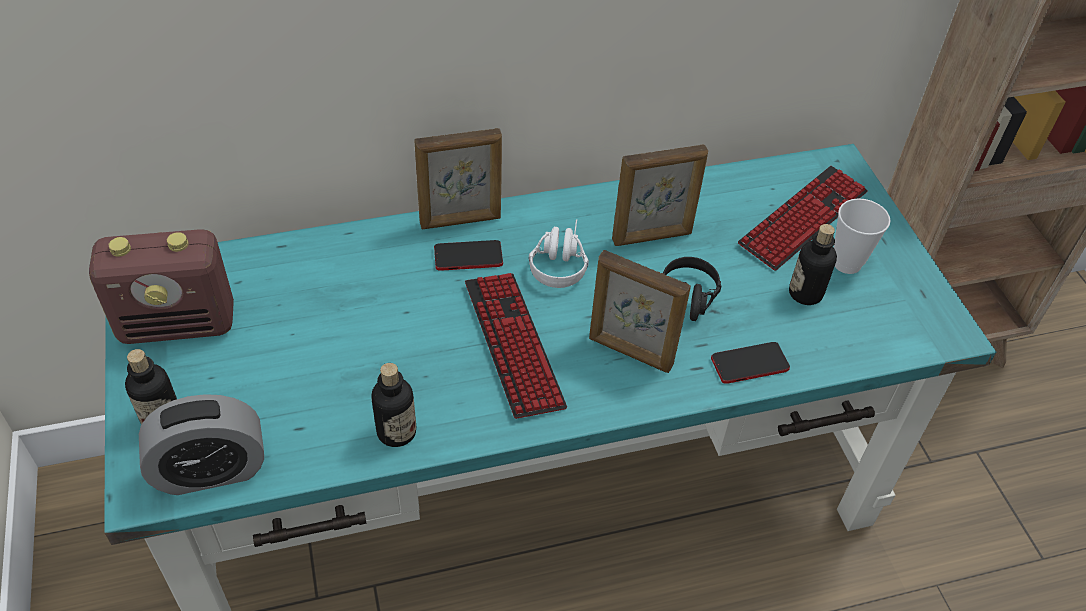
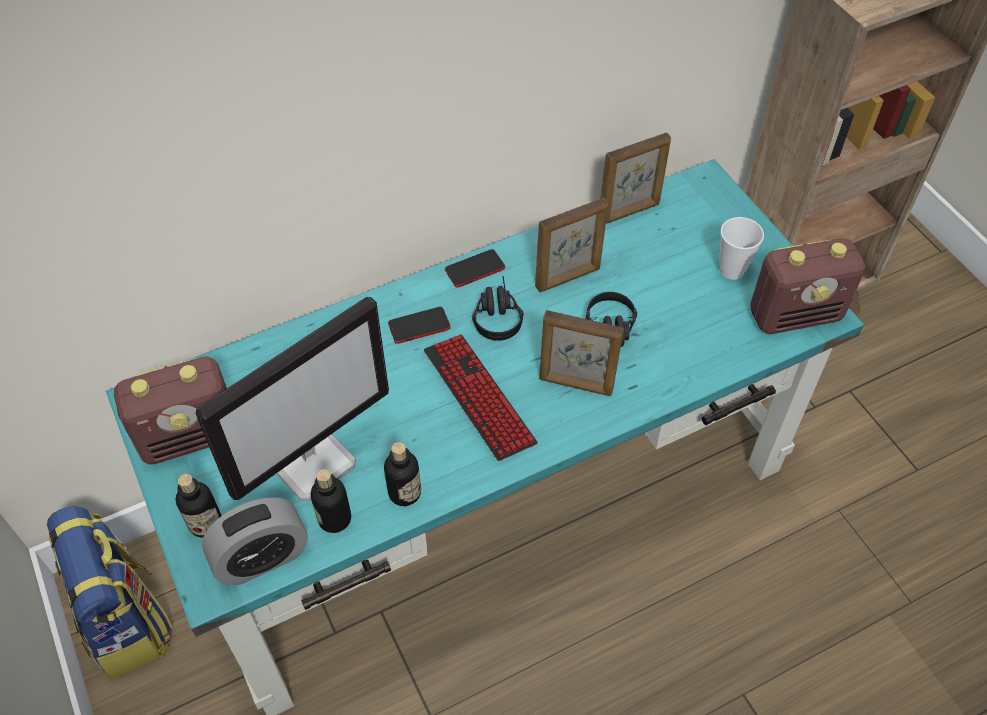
camera: 10 degrees left, 5 degrees up
(98, 536) = (128, 622): none -> backpack
(303, 376) = (312, 460): none -> monitor
(461, 221) = (403, 295): picture frame -> picture frame (629, 212)
(559, 260) = (496, 314): white headphones -> black headphones
(749, 364) = (673, 374): phone -> phone (475, 269)
(803, 219) = (688, 237): keyboard -> none
(805, 293) = (704, 304): bottle -> bottle (334, 519)
(914, 326) = (796, 315): none -> radio

